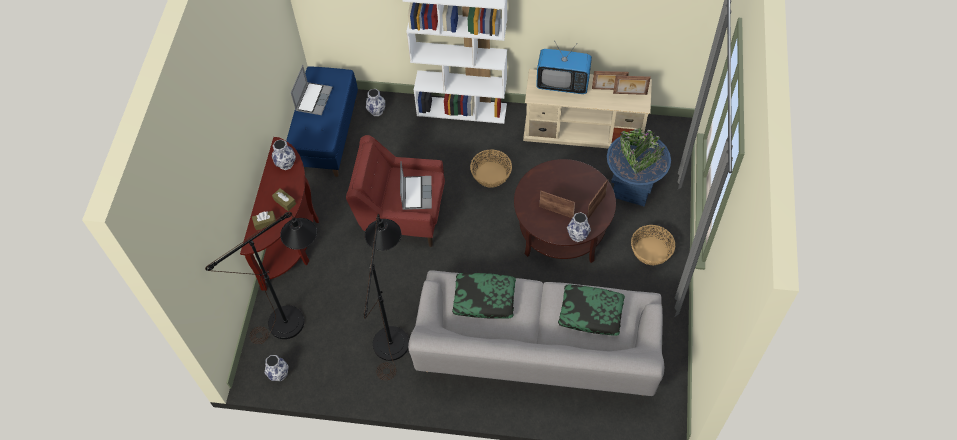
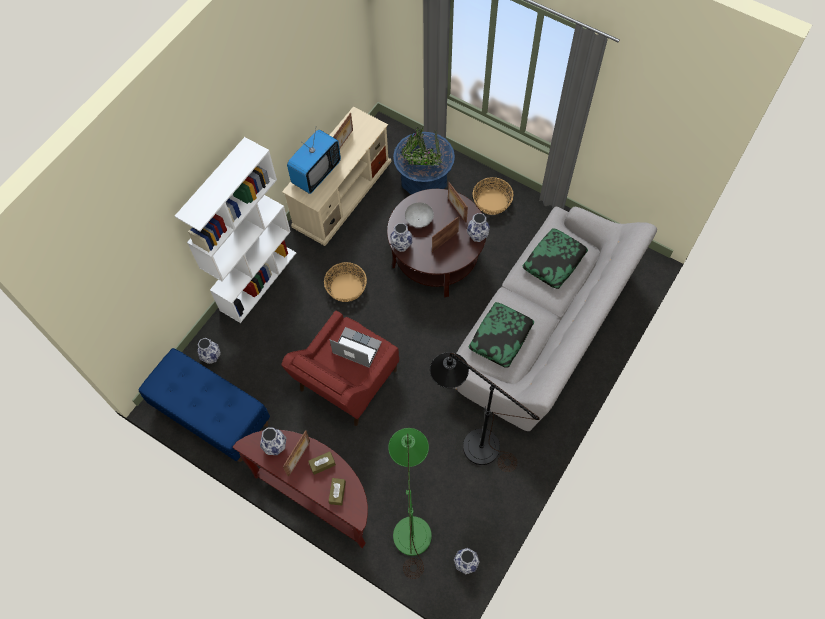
camera: 65 degrees left, 5 degrees up
(296, 318) = (412, 524): black floor lamp -> green floor lamp
(313, 99) = (186, 399): laptop -> none
(532, 180) = (401, 245): none -> vase
(566, 183) = (419, 220): none -> grey bowl
(630, 94) = (359, 129): picture frame -> picture frame (299, 458)

